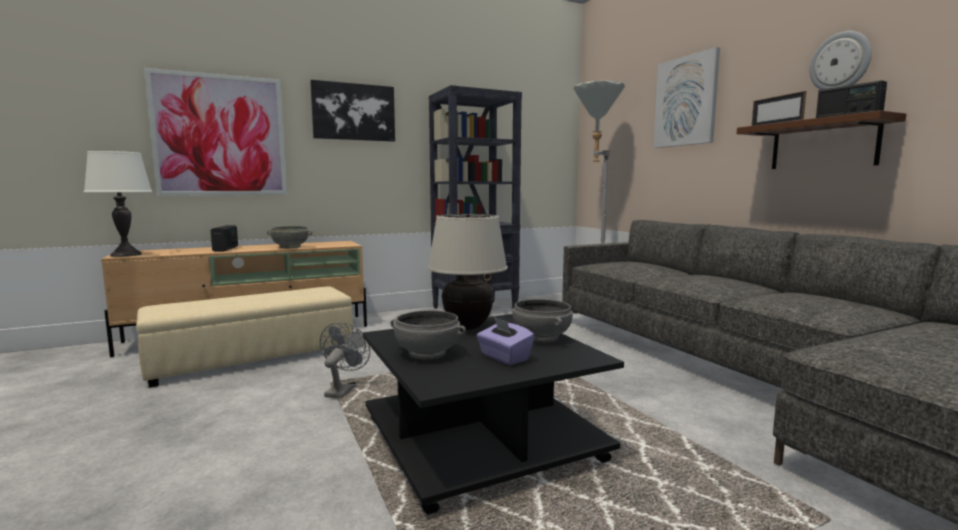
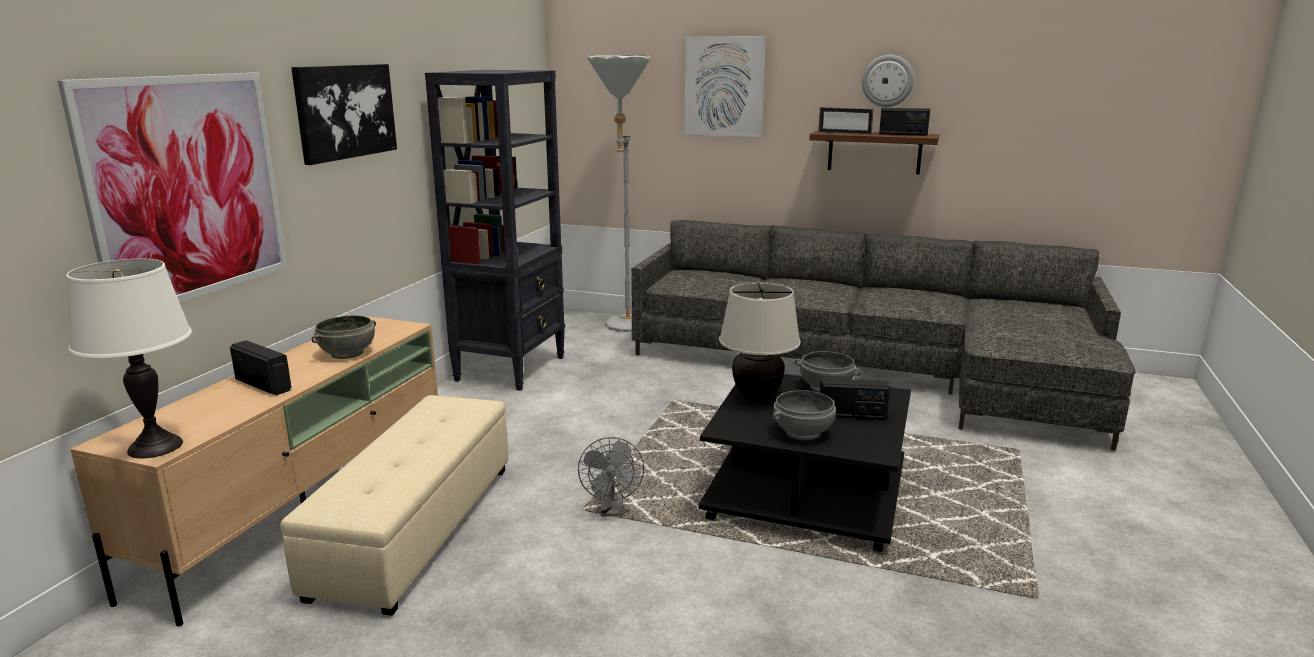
camera: 45 degrees left, 10 degrees up
(343, 390) = (612, 510): grey fan -> grey fan turned 150 degrees counterclockwise
(504, 357) = (852, 415): purple tissue box -> radio

